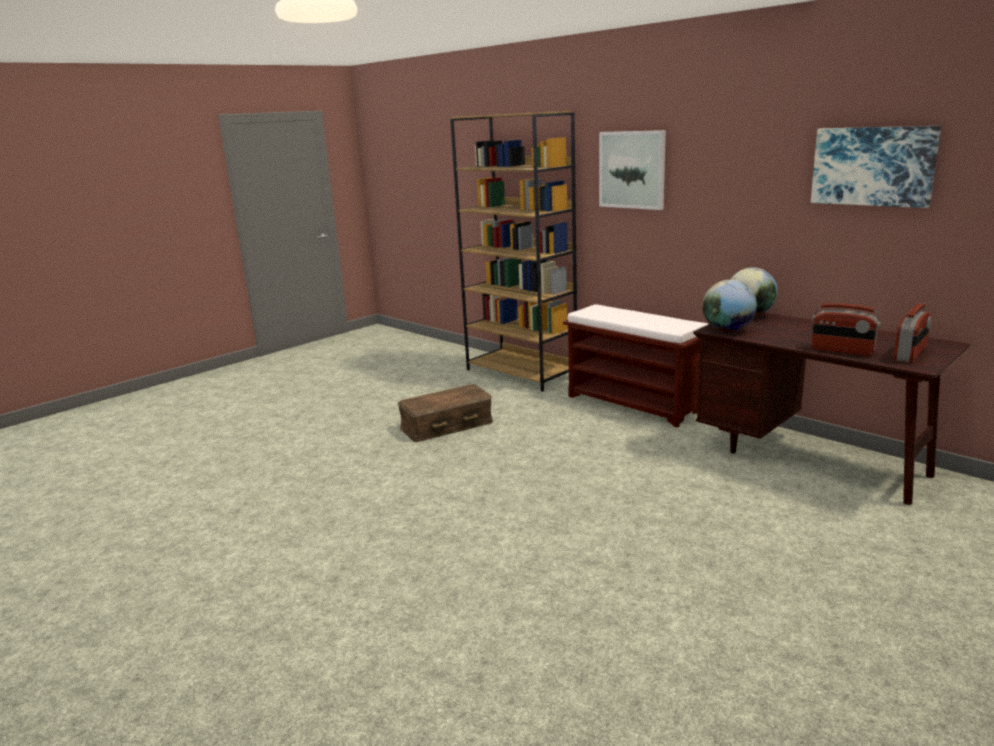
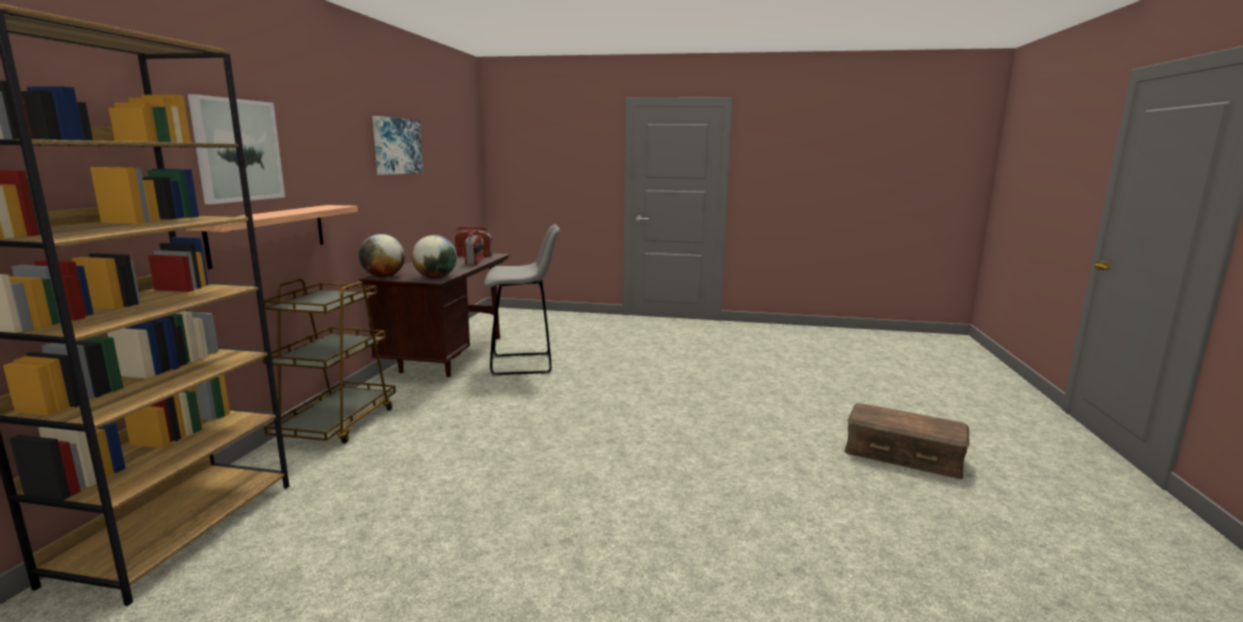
camera: 125 degrees left, 5 degrees down
(446, 425) = (446, 520): brown storage box -> brown storage box (903, 455)
(635, 404) = (337, 424): brown bench -> brown cart
(648, 237) = (269, 234): none -> shelf
(754, 500) = (524, 364): none -> grey stool

